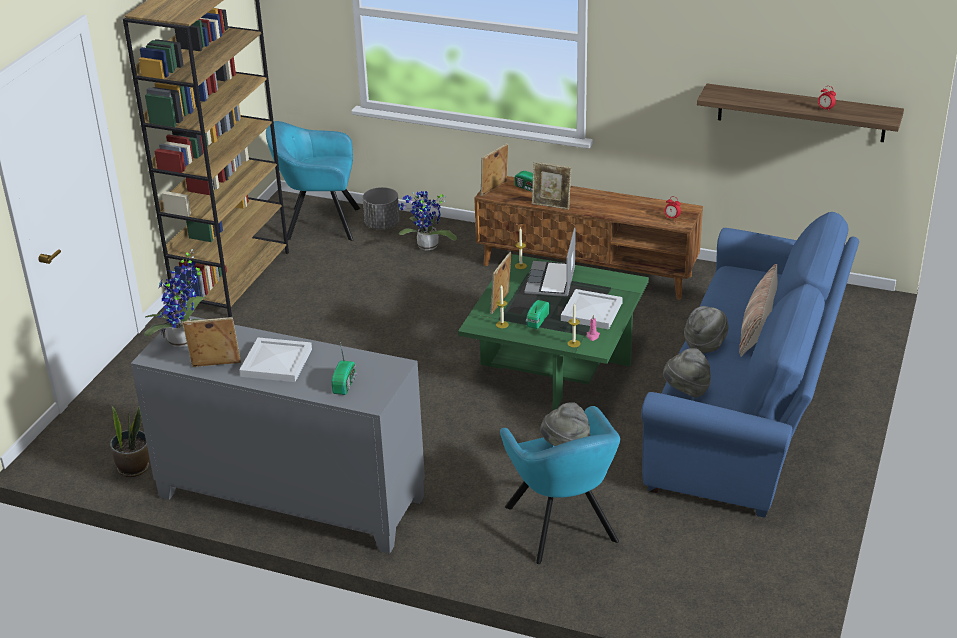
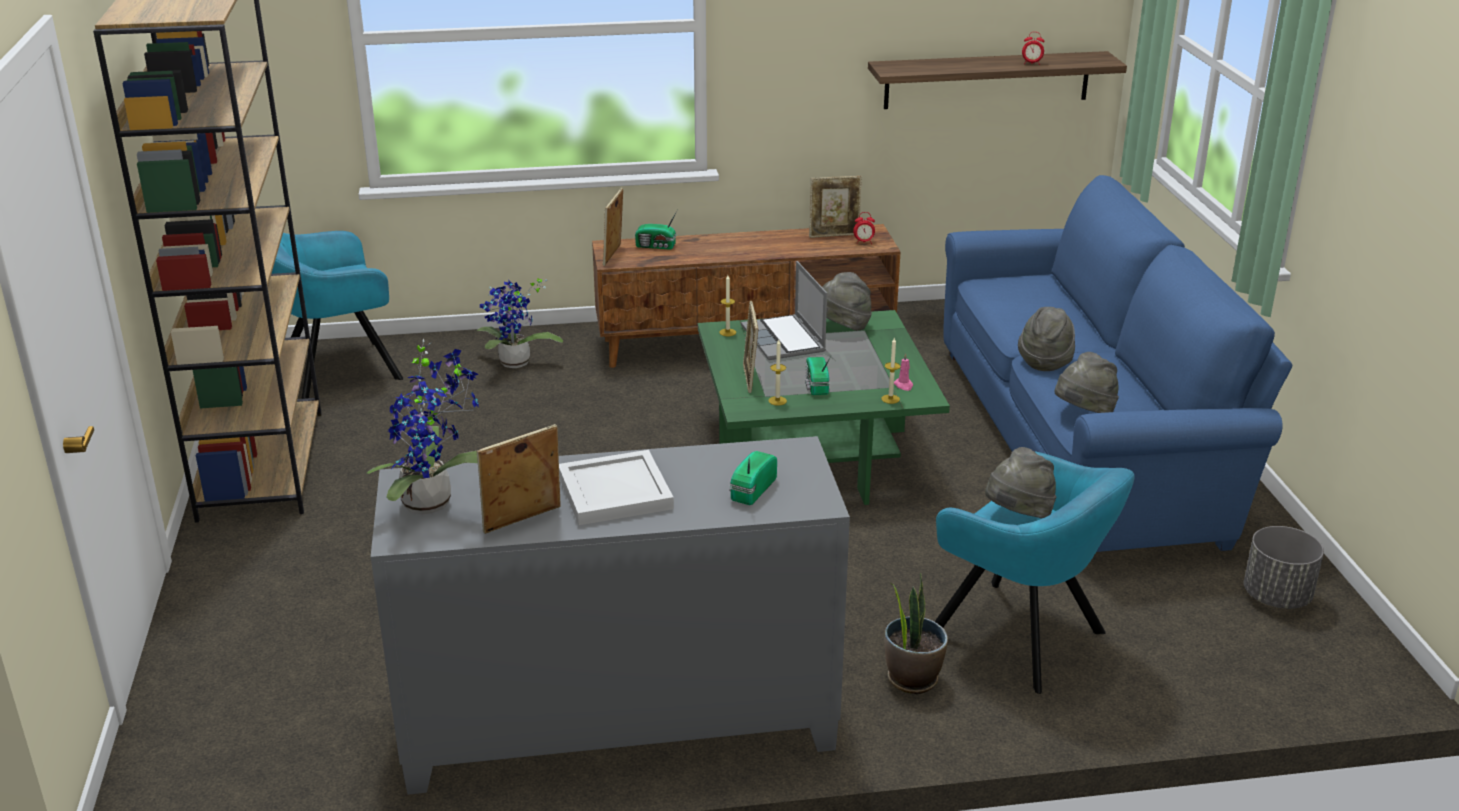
camera: 30 degrees left, 5 degrees down
(134, 468) = (324, 764): potted plant -> potted plant (912, 678)
(345, 383) = (751, 490): radio -> radio turned 135 degrees counterclockwise
(382, 225) = (429, 353): grey planter -> grey planter (1277, 597)
(551, 206) = (705, 258): picture frame -> picture frame (834, 235)
(592, 312) = (873, 360): white tray -> none
(598, 281) = (842, 327): none -> grey hat
(757, 327) = (1078, 330): pillow -> none

